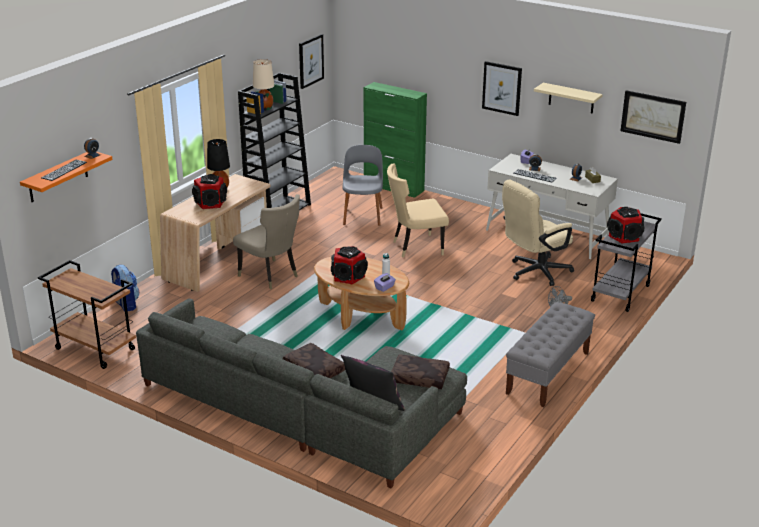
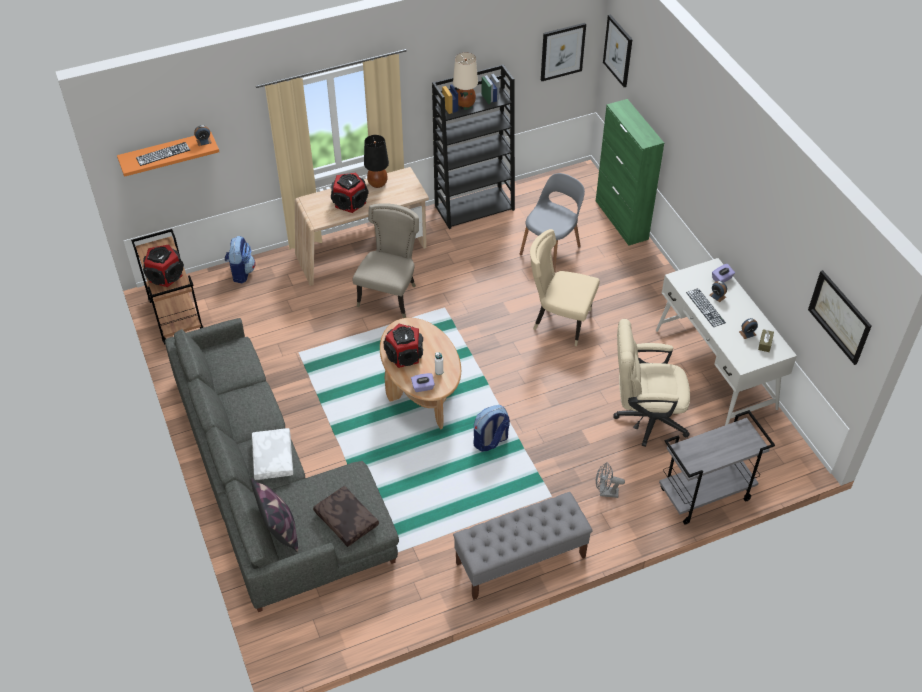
camera: 35 degrees right, 20 degrees up
(271, 276) = (390, 295): beige chair -> beige chair turned 150 degrees counterclockwise
(313, 369) = (272, 458): brown pillow -> white pillow
(446, 322) = (490, 441): none -> backpack
(502, 88) = (723, 184): picture -> picture (618, 50)
(571, 98) = (776, 241): beige shelf -> none
(624, 236) = (710, 448): speaker -> speaker (166, 275)

